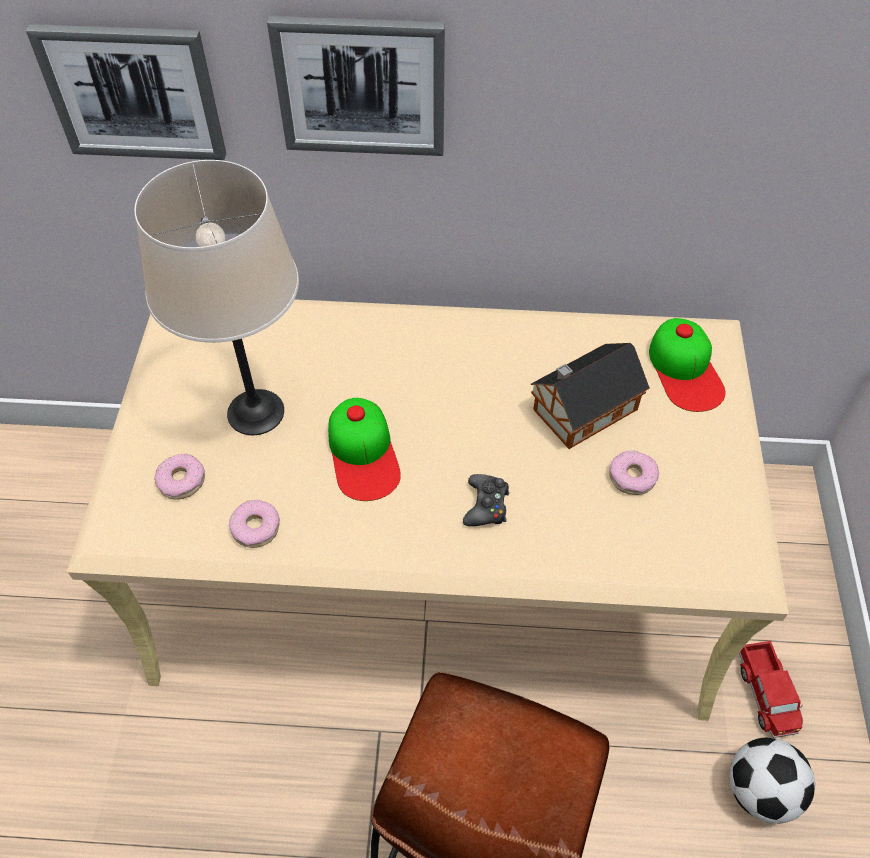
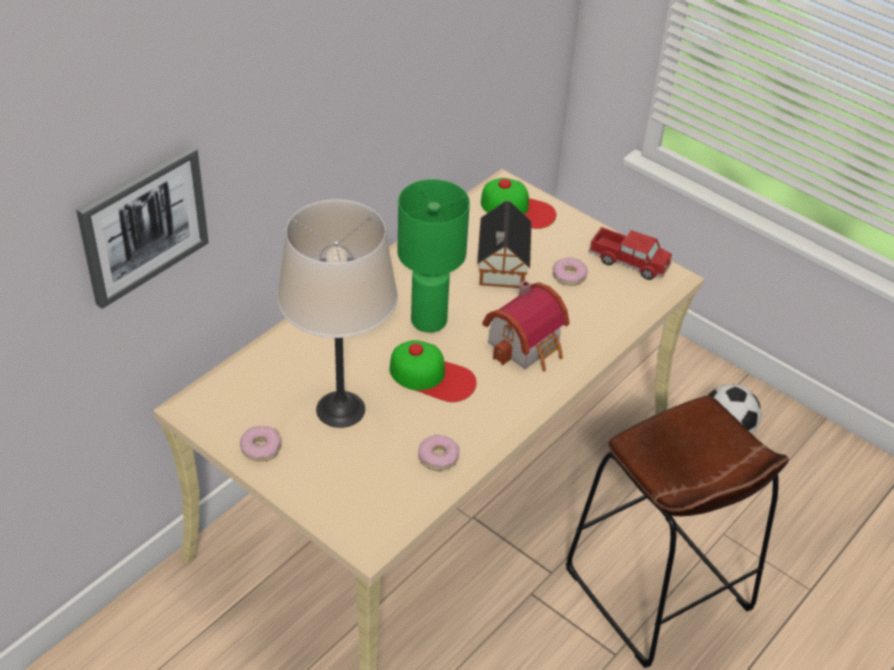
camera: 55 degrees left, 10 degrees down
(182, 481) = (360, 476): donut -> donut (261, 448)
(361, 86) = (287, 129): picture -> none
(440, 402) = (429, 320): none -> green table lamp
(486, 505) = (528, 345): black game controller -> toy house
(766, 693) = (672, 387): toy truck -> toy truck (629, 261)

